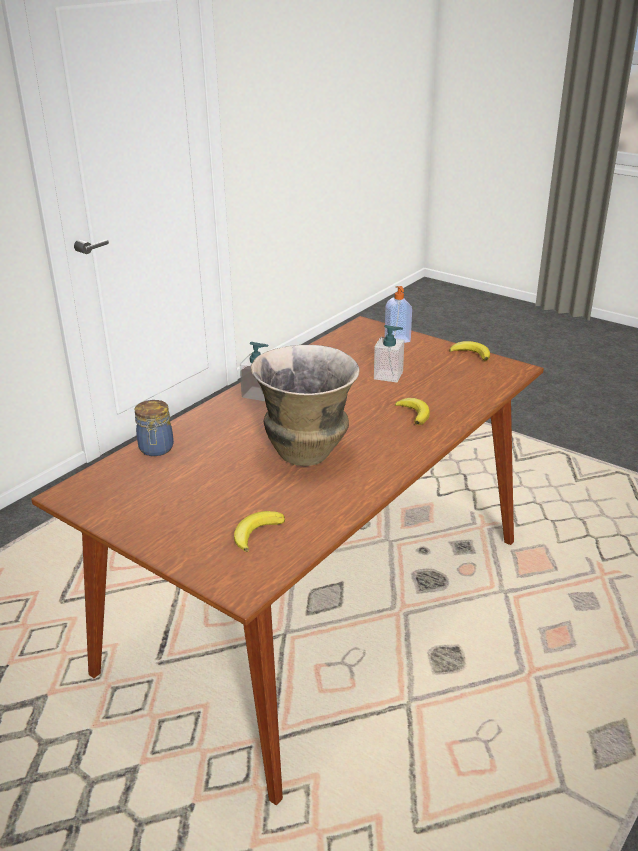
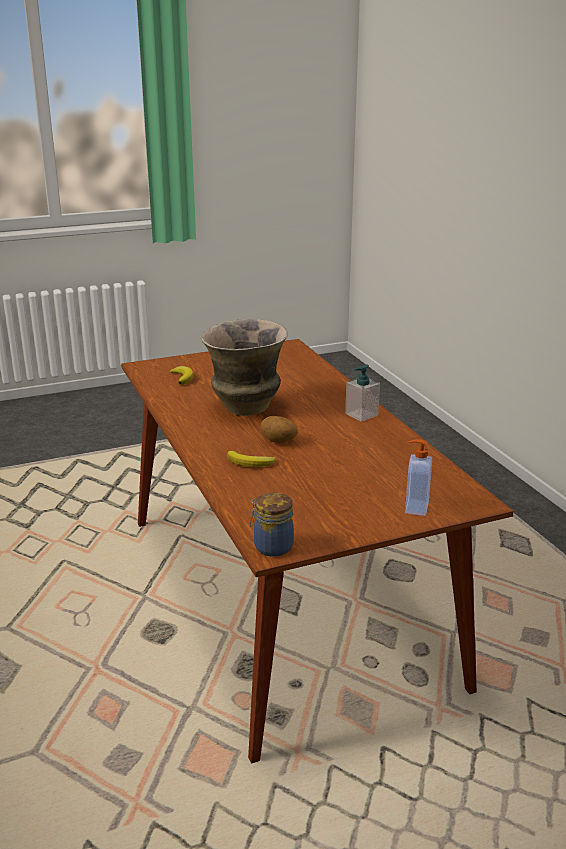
camera: 120 degrees right, 5 degrees down
(156, 449) = (314, 370): jar -> jar (271, 546)
(360, 414) = (278, 442): none -> potato
(388, 375) = (335, 475): soap dispenser -> none
(471, 353) = (338, 539): banana -> none

